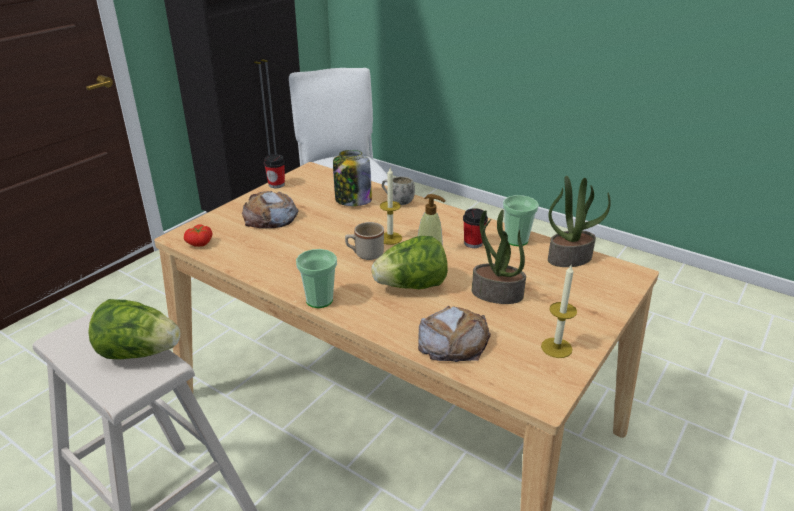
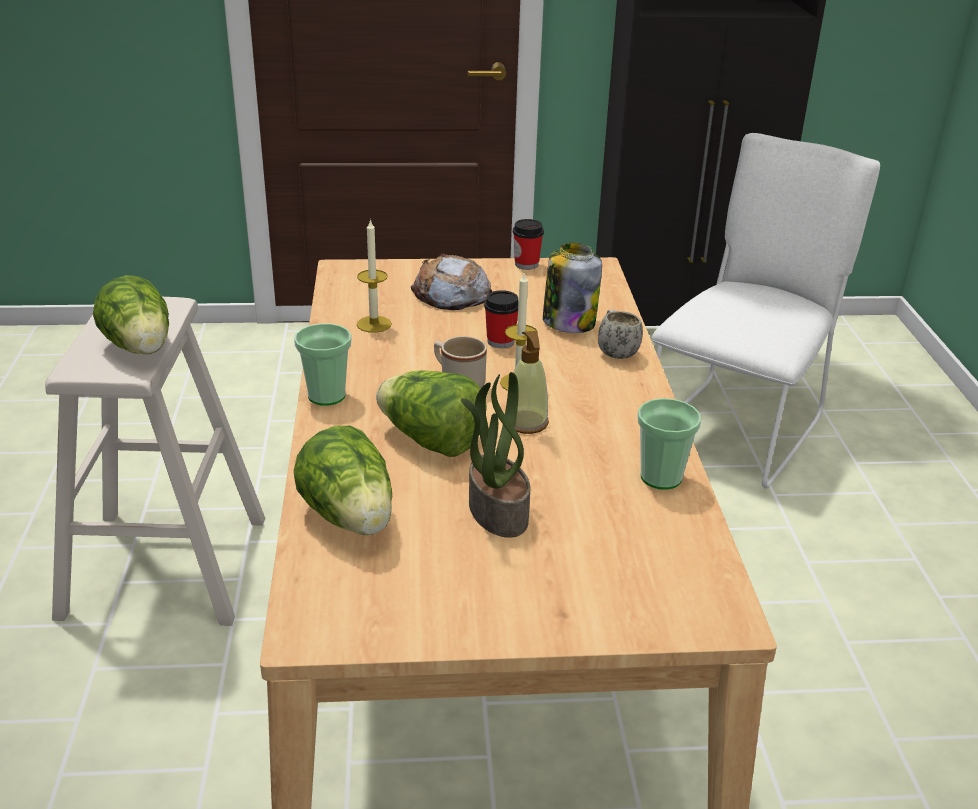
camera: 50 degrees right, 0 degrees up
(200, 244) = (343, 284): tomato -> none
(453, 341) = (351, 518): bread -> lettuce
(473, 243) = (598, 446): cup -> cup (500, 341)
(556, 348) = (430, 607): candle -> candle (374, 324)
(569, 258) = (682, 542): potted plant -> none

